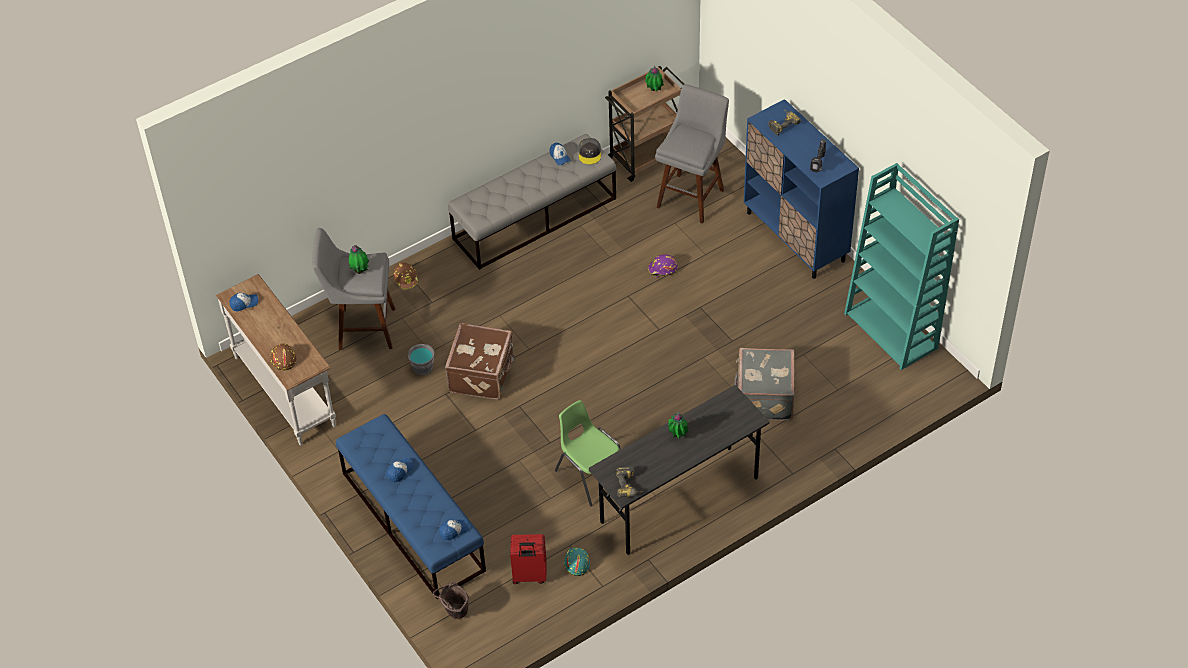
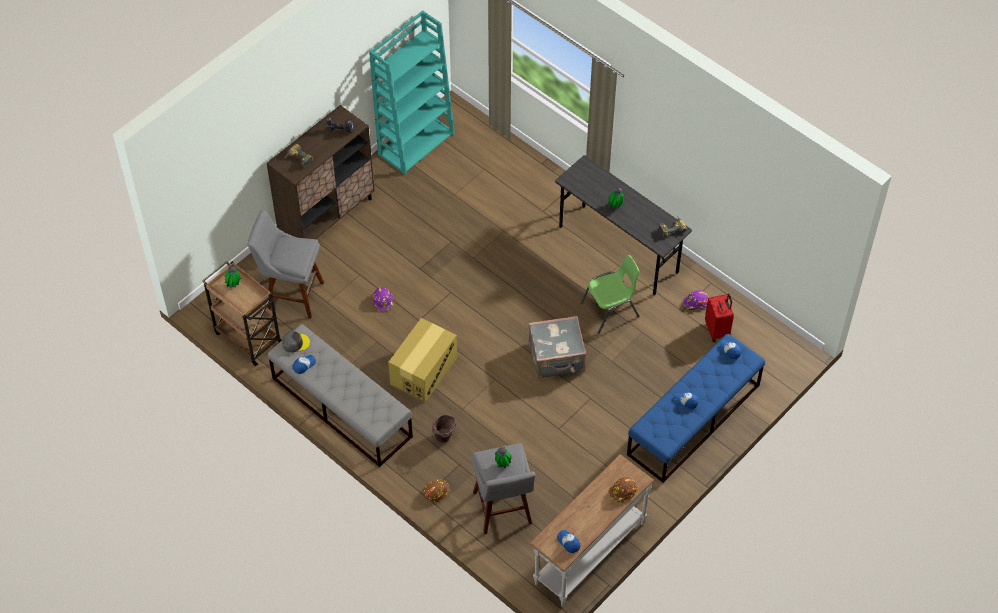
camera: 105 degrees left, 5 degrees up
(423, 367) = (534, 453): grey bucket -> none
(454, 613) = (767, 371): brown bucket -> brown bucket (444, 439)
(482, 374) = (531, 406): brown suitcase -> none
(559, 290) = (423, 371): none -> cardboard box
(576, 563) = (696, 303): turquoise hard hat -> purple hard hat
(590, 474) = (611, 310): green chair -> green chair turned 150 degrees counterclockwise
(763, 398) = (504, 213): grey suitcase -> grey suitcase (557, 358)
(795, 237) = (327, 216): blue cabinet -> brown cabinet

